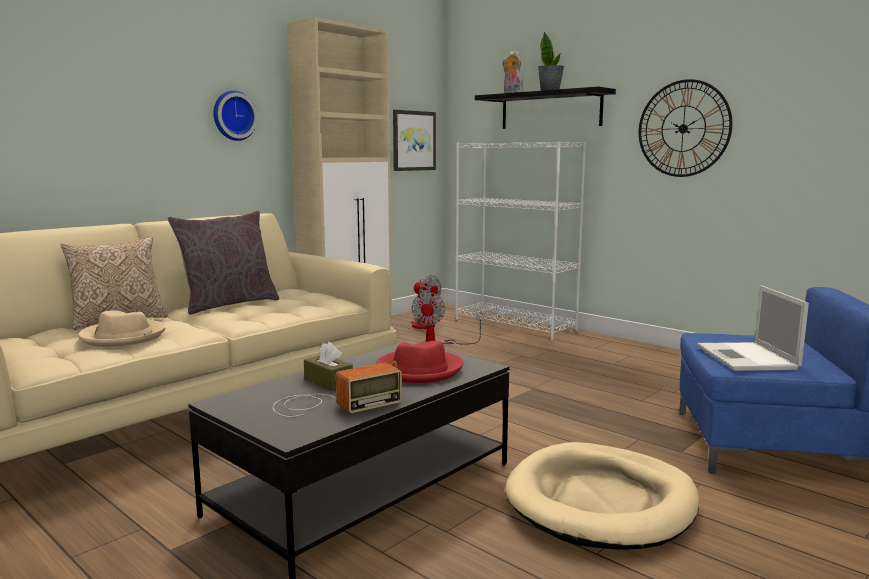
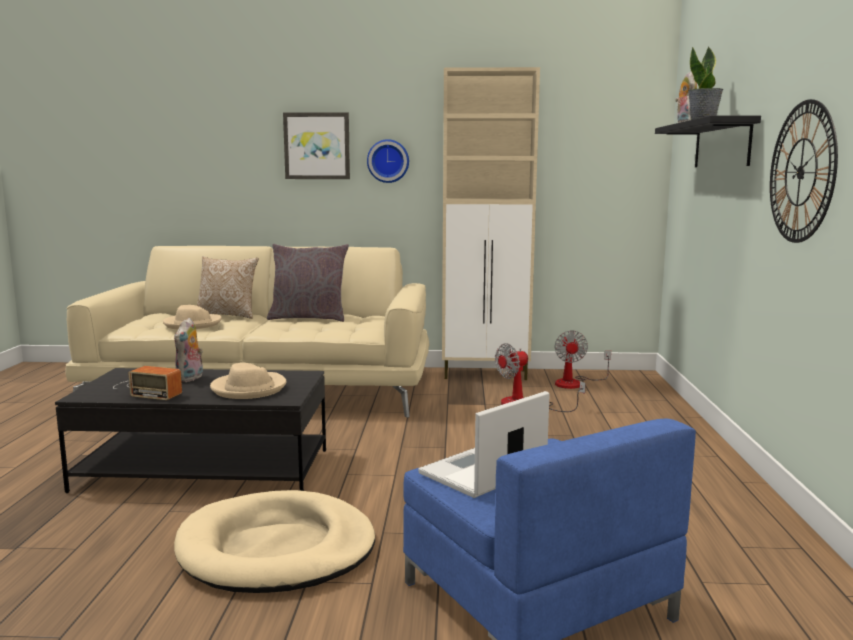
camera: 50 degrees right, 0 degrees up
(328, 382) = (190, 378): brown tissue box -> plush toy
(413, 141) = (613, 180): picture -> picture (317, 146)
(418, 370) = (249, 388): red hat -> beige hat
(515, 325) = (660, 409): white bookcase -> none

